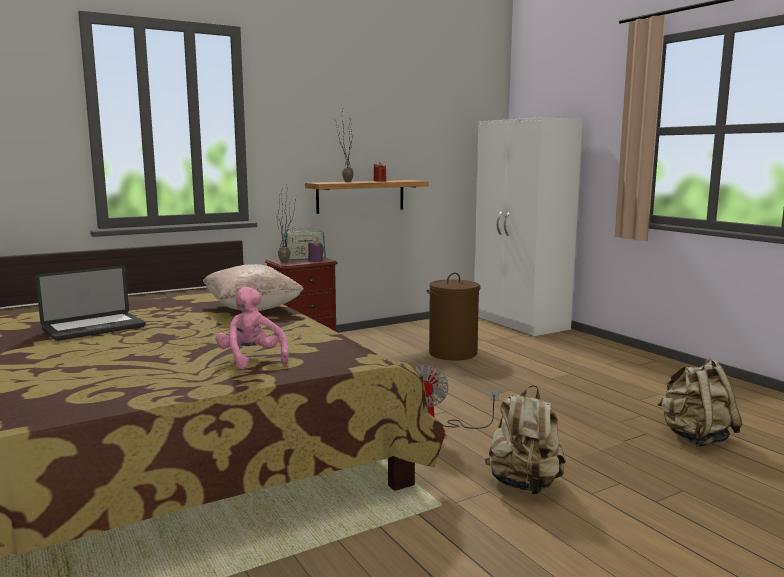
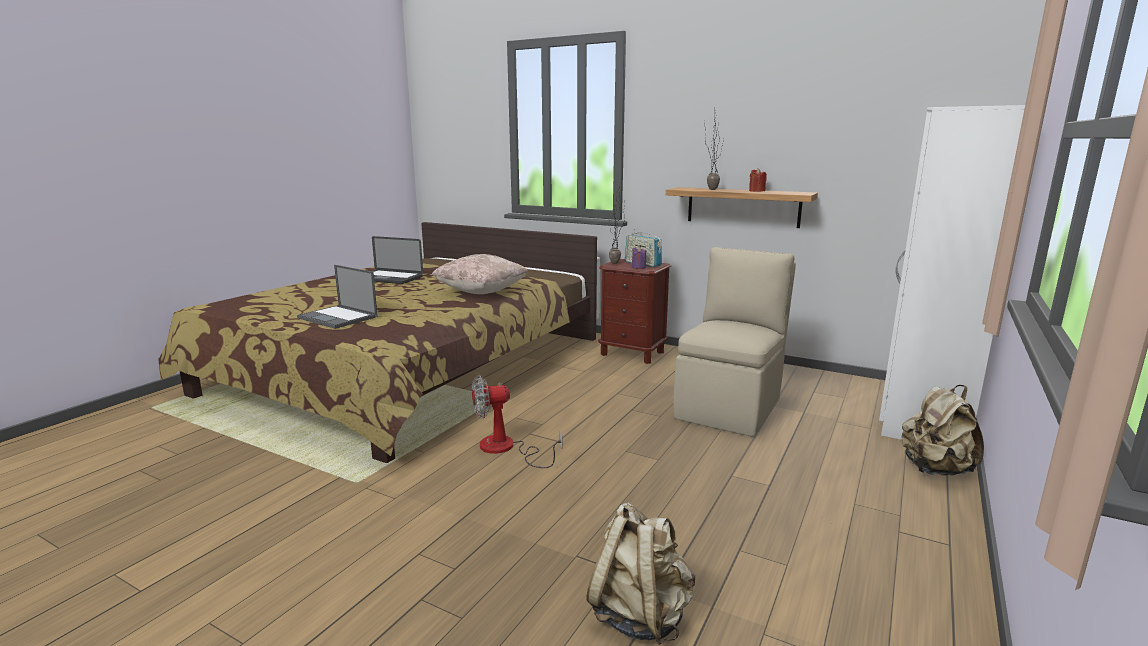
camera: 60 degrees right, 5 degrees up
(251, 359) = (338, 317): pink plush toy -> laptop
(453, 353) = (730, 407): brown laundry basket -> beige chair
(524, 485) = (417, 513): beige backpack -> beige backpack (934, 469)

